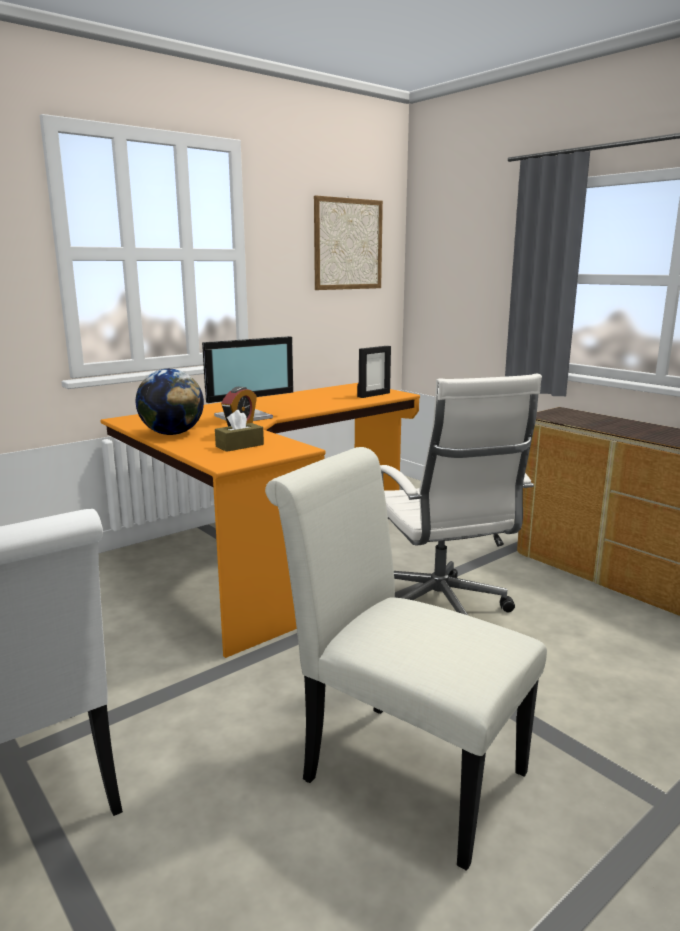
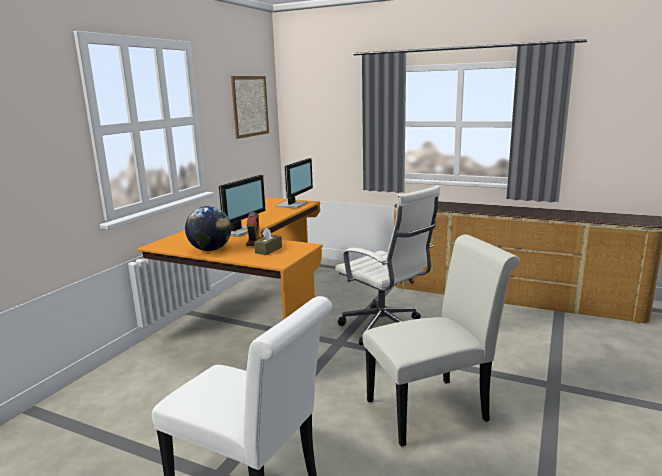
camera: 25 degrees left, 0 degrees up
(373, 395) = (293, 205): picture frame -> monitor
(400, 769) = (434, 408): white chair -> white chair turned 150 degrees clockwise

